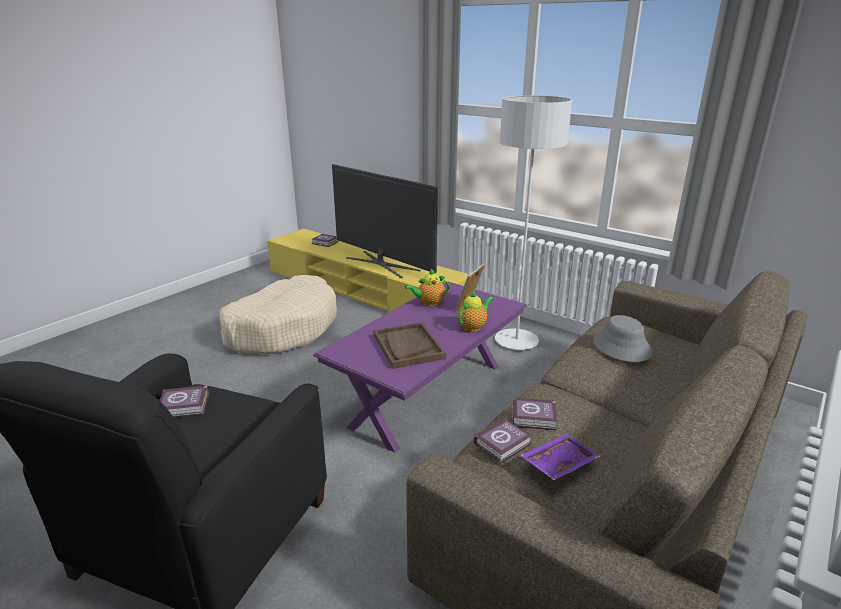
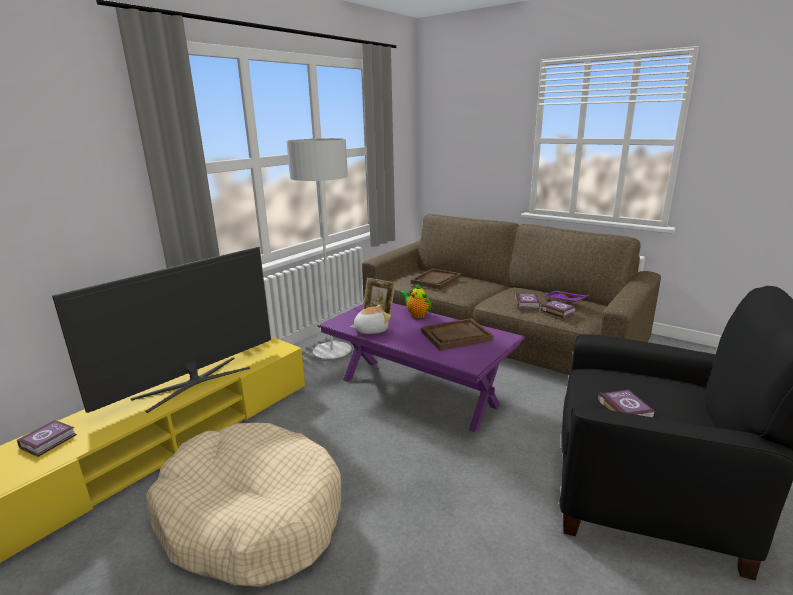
camera: 90 degrees left, 5 degrees down
(429, 303) = (371, 330): teapot -> plush toy
(621, 347) = (436, 280): grey hat -> brown tray

